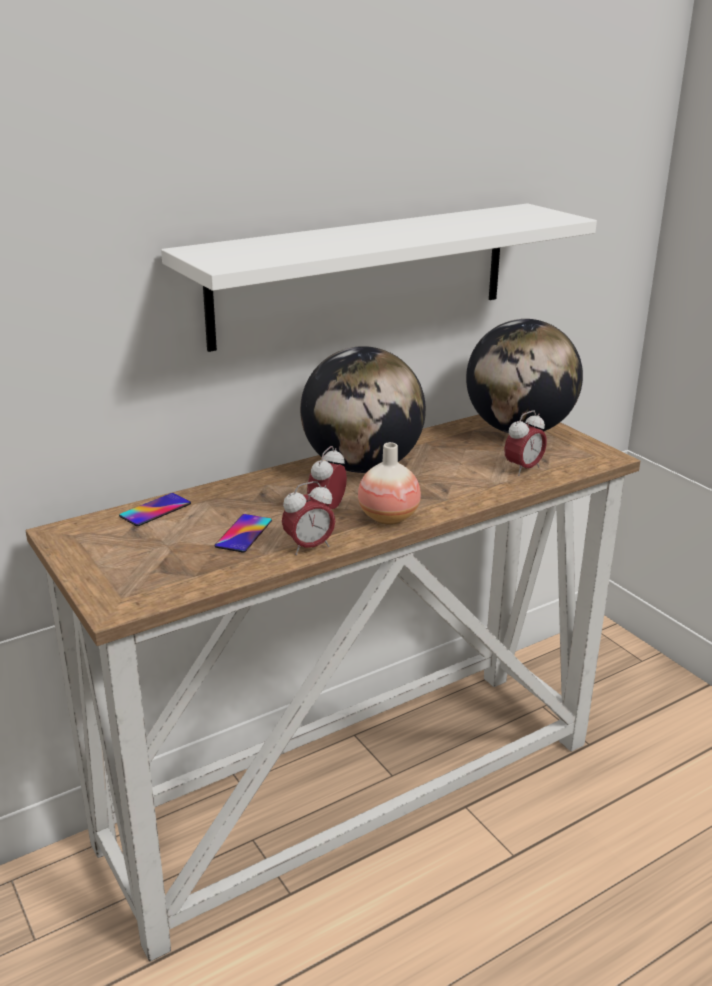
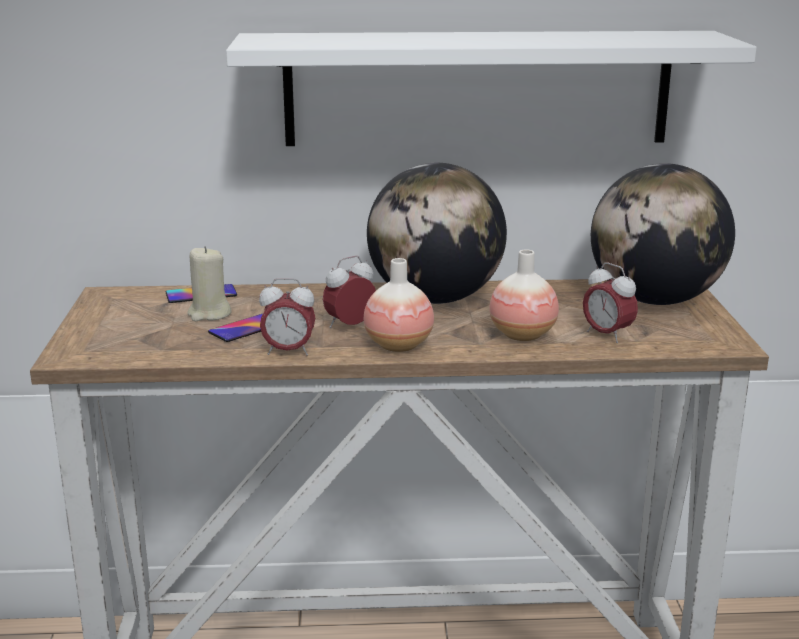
camera: 30 degrees right, 5 degrees down
(190, 528) = (209, 314): none -> beige candle
(466, 484) = (522, 335): none -> vase
(523, 469) = (607, 335): alarm clock -> alarm clock turned 60 degrees clockwise

